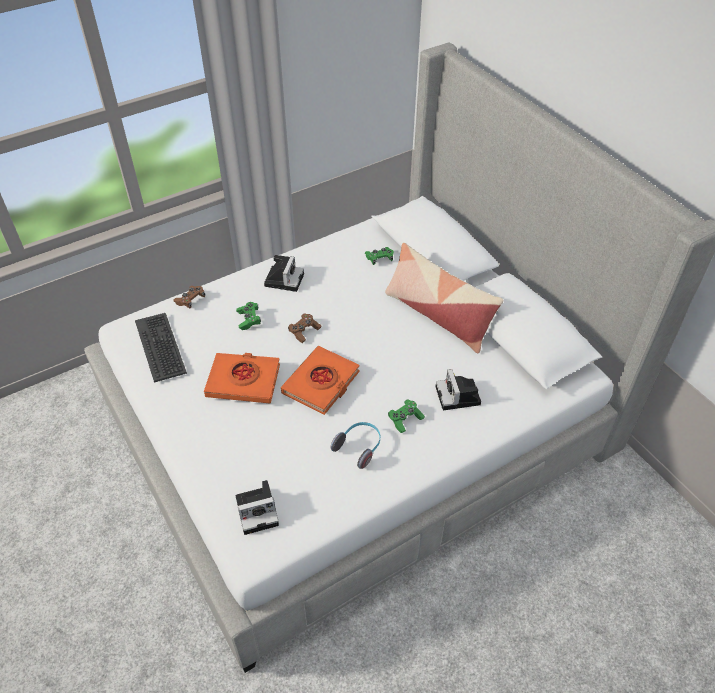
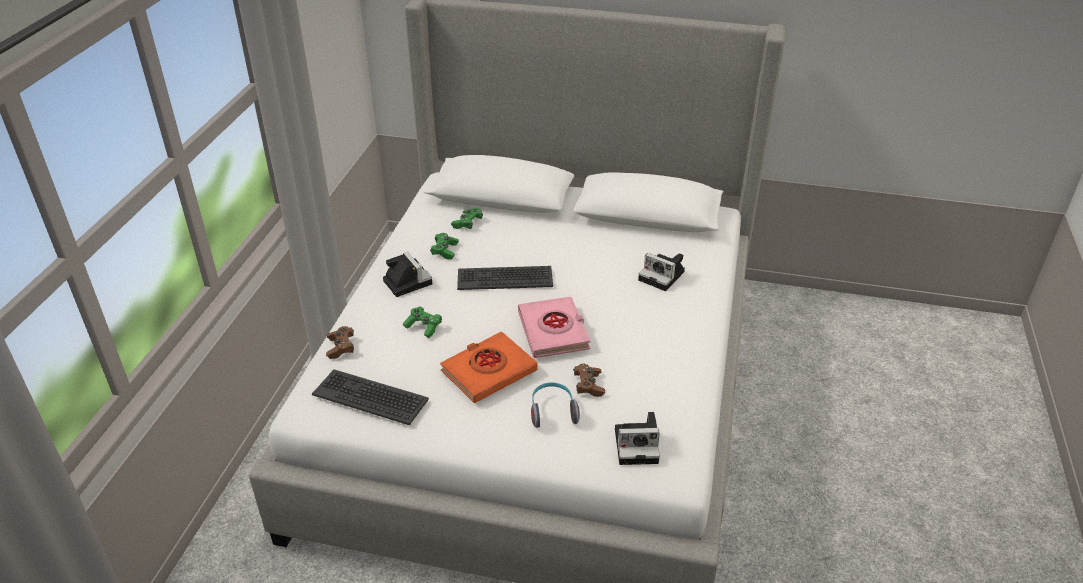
camera: 45 degrees left, 10 degrees down
(259, 510) = (638, 445): camera -> camera turned 60 degrees clockwise
(304, 331) = (484, 307): brown game controller -> brown game controller (588, 385)
(321, 383) = (553, 331): orange book -> pink book
(345, 319) = (505, 278): none -> keyboard
(359, 447) = (645, 353): headphones -> headphones (552, 411)
(405, 419) = (649, 313): green game controller -> green game controller (445, 251)
(438, 315) = (570, 235): pillow -> none

